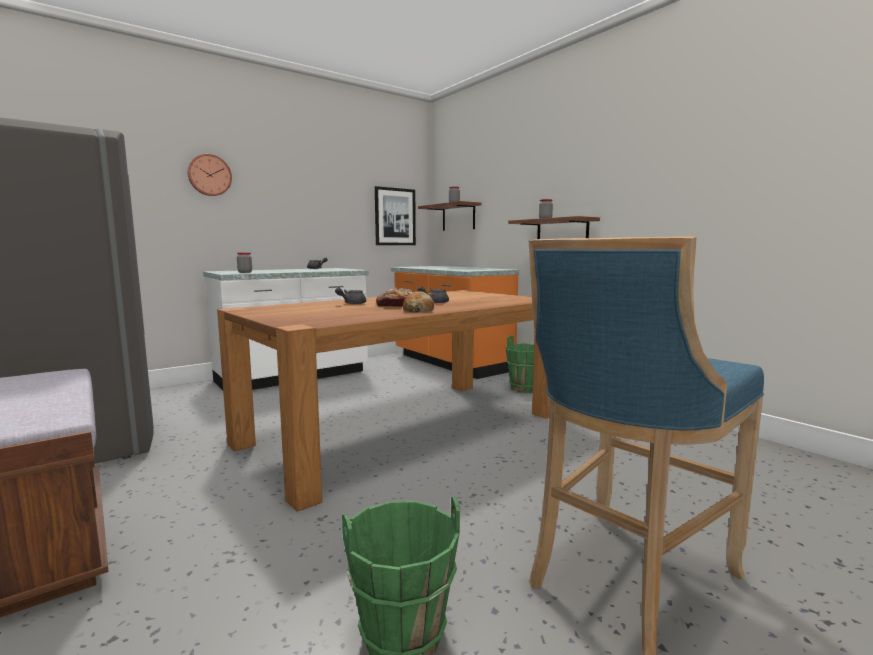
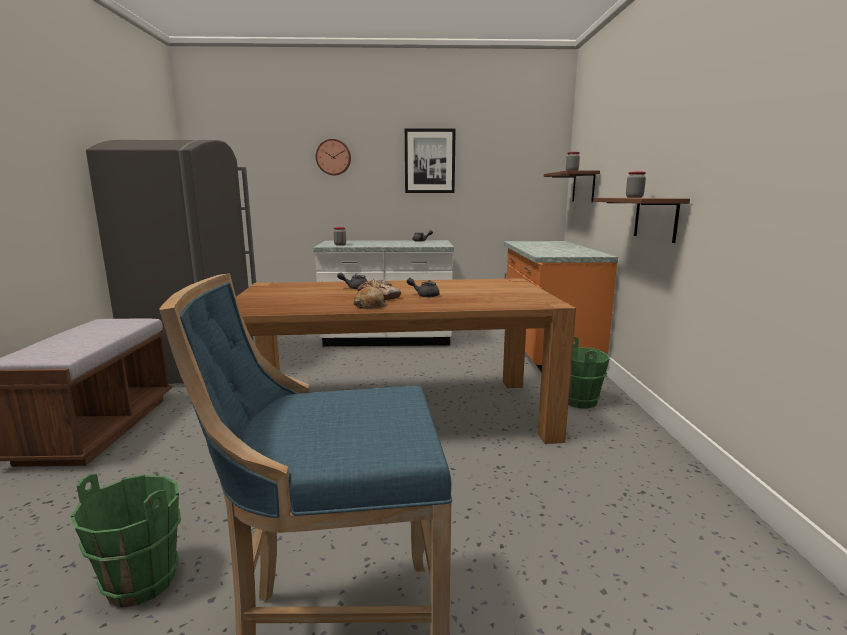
camera: 35 degrees right, 5 degrees up
(395, 217) = (518, 186): picture -> picture (429, 161)

